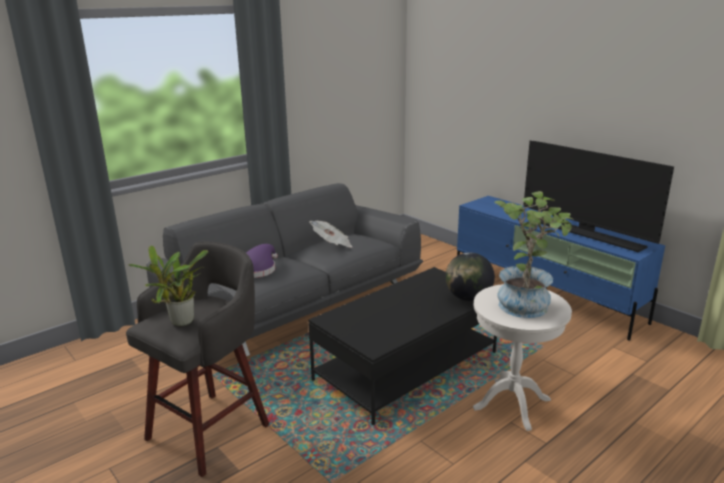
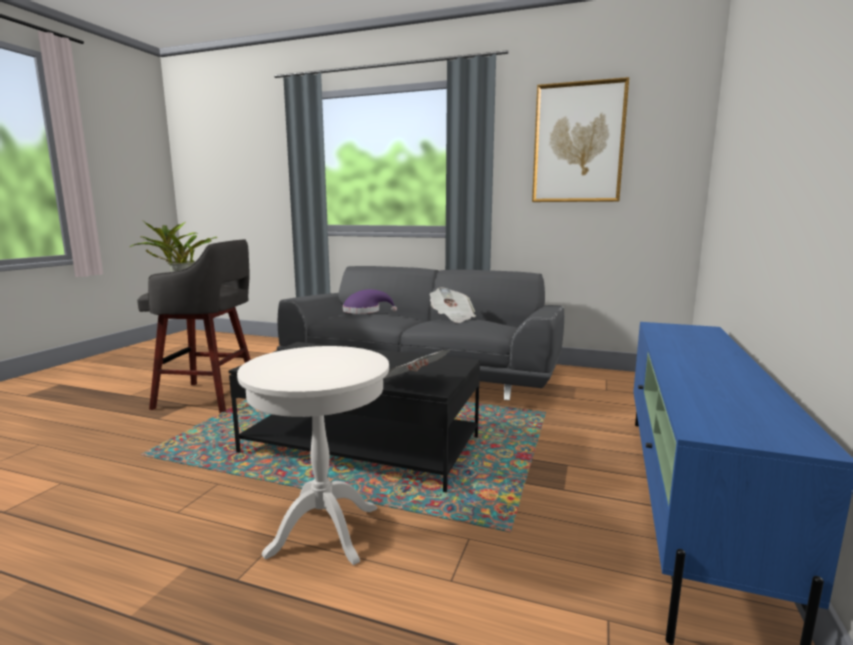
camera: 60 degrees right, 10 degrees down
(334, 67) = (578, 143): none -> picture
(468, 298) = (413, 384): globe -> newspaper
(526, 303) = (321, 366): potted plant -> none
(586, 233) = (718, 387): television -> none

